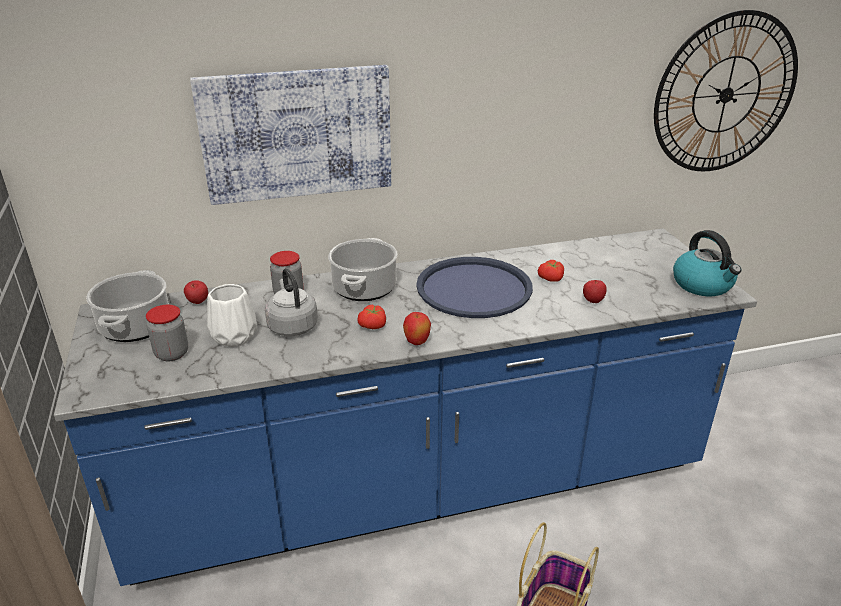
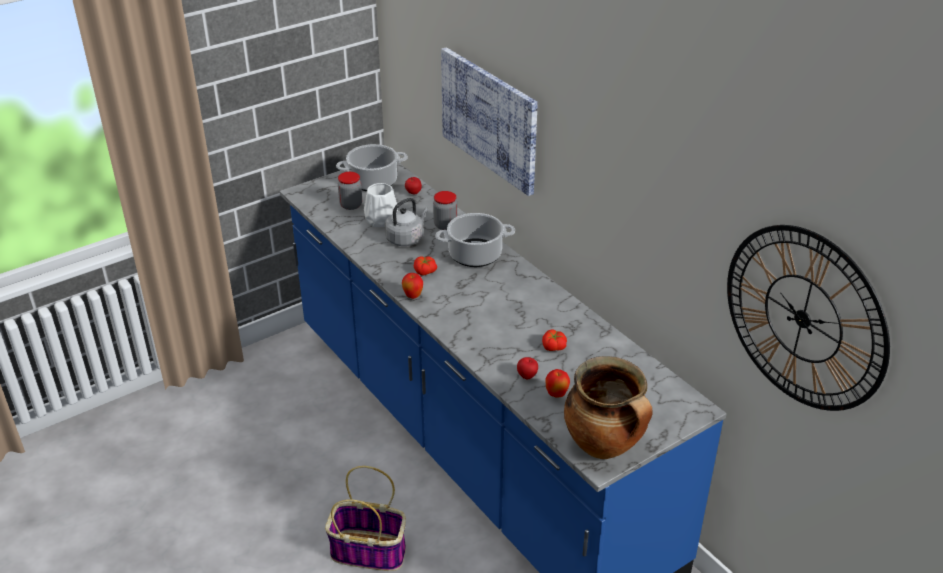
camera: 70 degrees right, 5 degrees up
(474, 288) = (508, 308): blue tray -> none
(625, 292) = (556, 395): none -> apple
(703, 285) = (605, 446): kettle -> cooking pot

